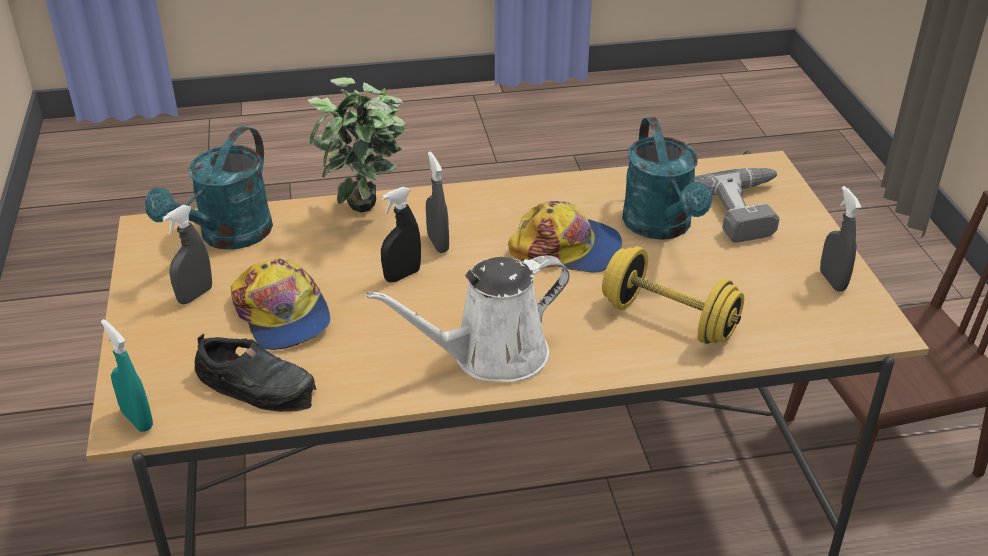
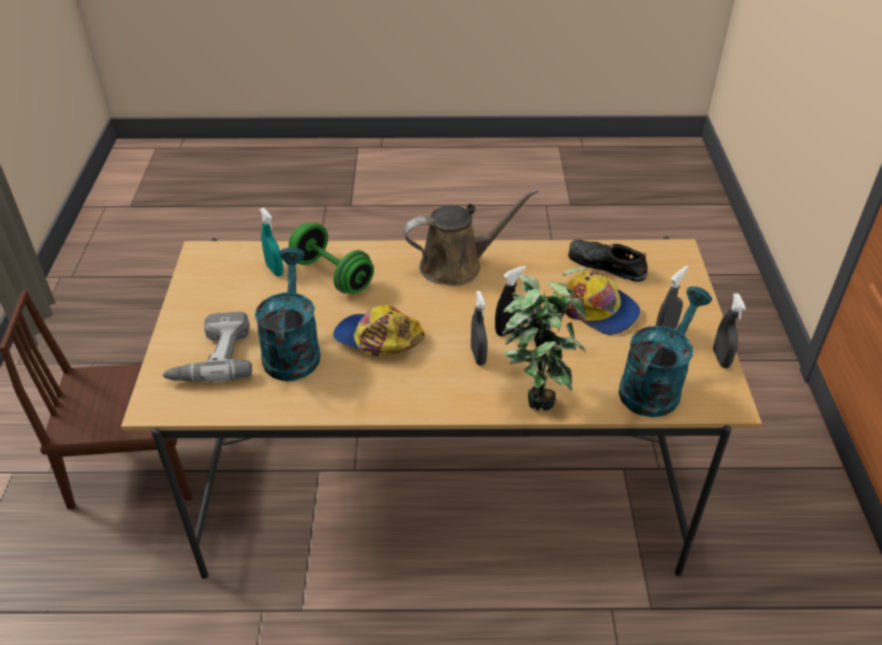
camera: 170 degrees left, 5 degrees up
(137, 420) = (673, 253): turquoise spray bottle -> turquoise spray bottle (275, 270)
(282, 314) = (597, 309): cap -> cap turned 150 degrees clockwise
(491, 356) = (457, 265): white watering can -> brown watering can
(668, 320) = (332, 275): yellow dumbbell -> green dumbbell
(832, 281) = (201, 289): grey spray bottle -> grey spray bottle (721, 359)

